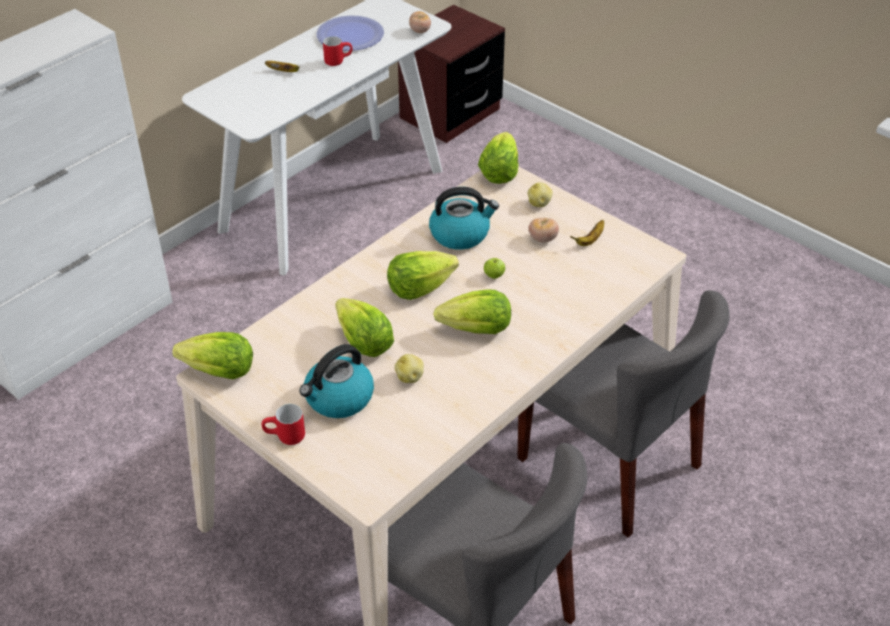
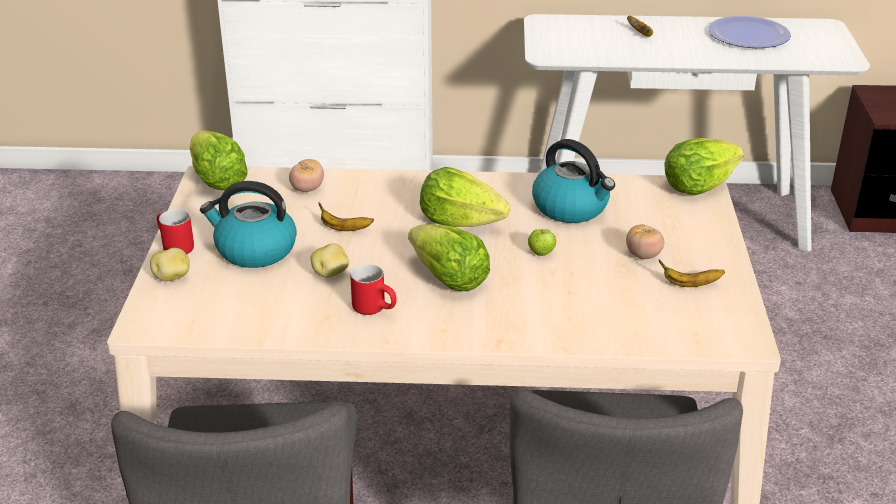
camera: 50 degrees right, 10 degrees down
(338, 60) = (703, 46): red mug -> red mug (376, 309)
(364, 343) = (344, 229): lettuce -> banana
(420, 31) = (825, 58): tomato -> tomato (307, 189)
(539, 203) = (694, 229): potato -> potato (173, 277)

